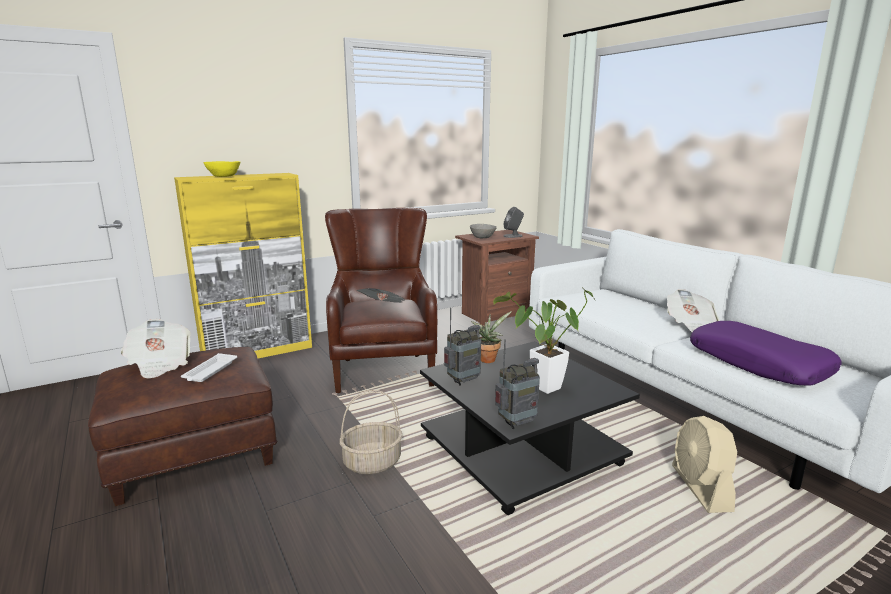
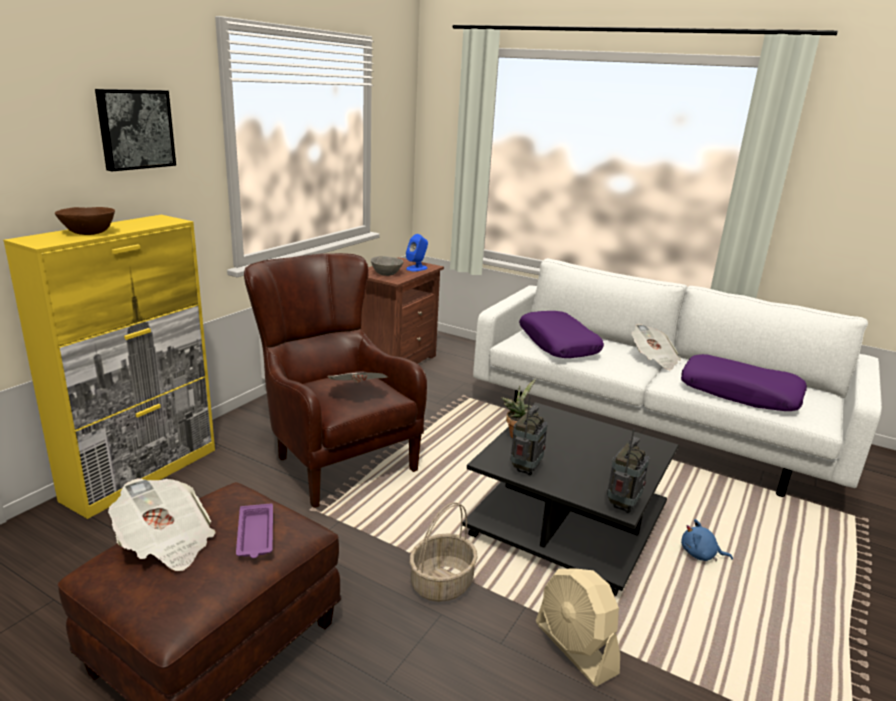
camera: 30 degrees left, 5 degrees up
(209, 371) = (255, 535): white tray -> purple tray
(224, 176) = (89, 232): yellow bowl -> brown bowl
(274, 114) = (135, 129): none -> picture
(513, 236) = (417, 268): grey speaker -> blue speaker
(542, 389) = (602, 460): potted plant -> none
(602, 303) = (558, 344): none -> purple pillow
(634, 511) = (700, 555): none -> blue plush toy
(700, 488) = (726, 516): beige fan -> beige fan (575, 648)

